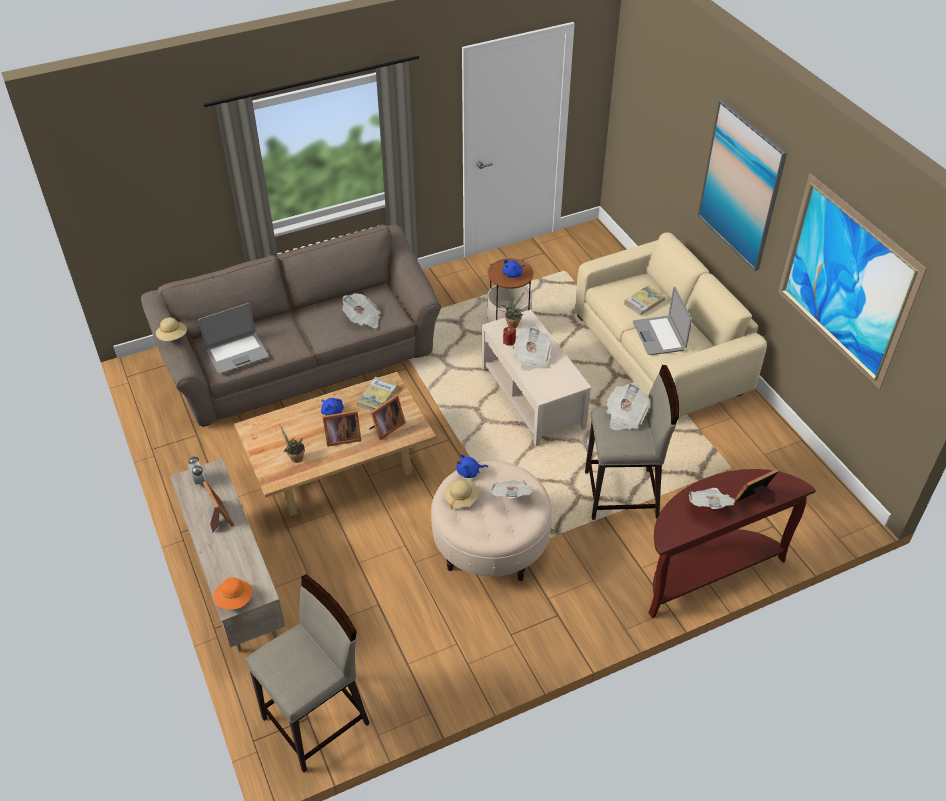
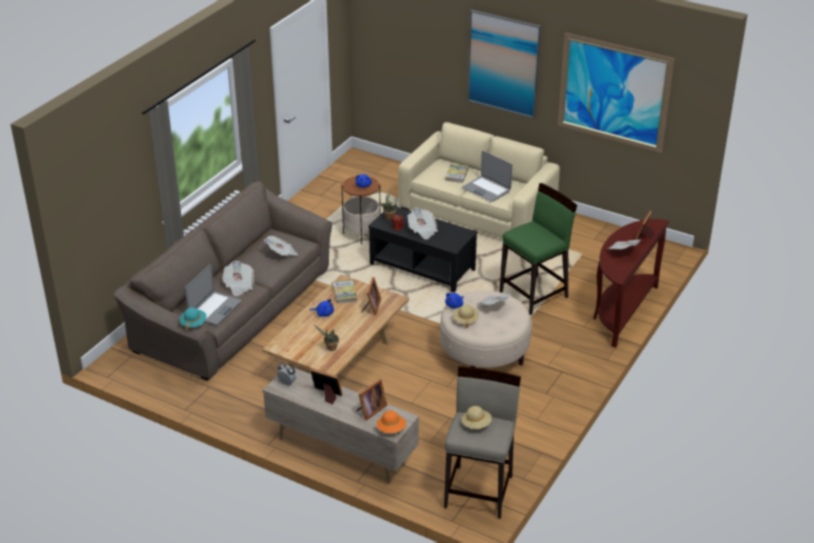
camera: 35 degrees left, 10 degrees down
(173, 337) = (167, 311): beige hat -> beige hat (476, 424)
(186, 363) = (193, 323): none -> turquoise hat
(341, 438) = (348, 324): picture frame -> picture frame (370, 410)
(532, 397) = (422, 267): beige coffee table -> black coffee table
(622, 495) = (534, 295): beige stool -> green stool
(625, 416) = (528, 229): newspaper -> newspaper (239, 286)

